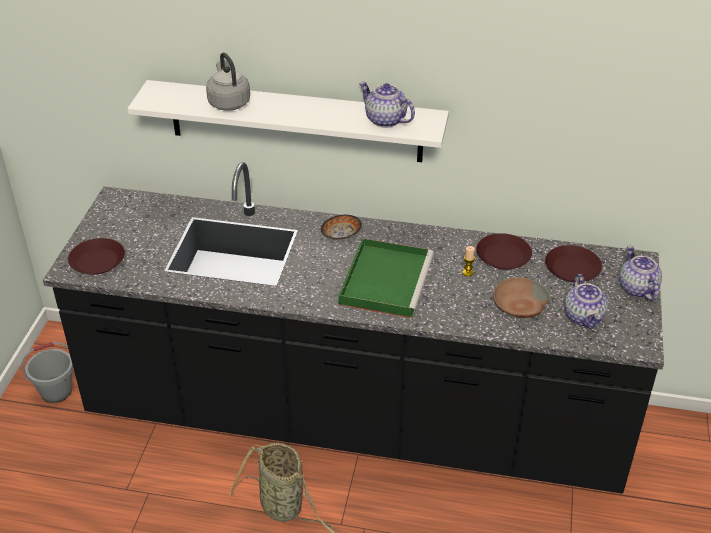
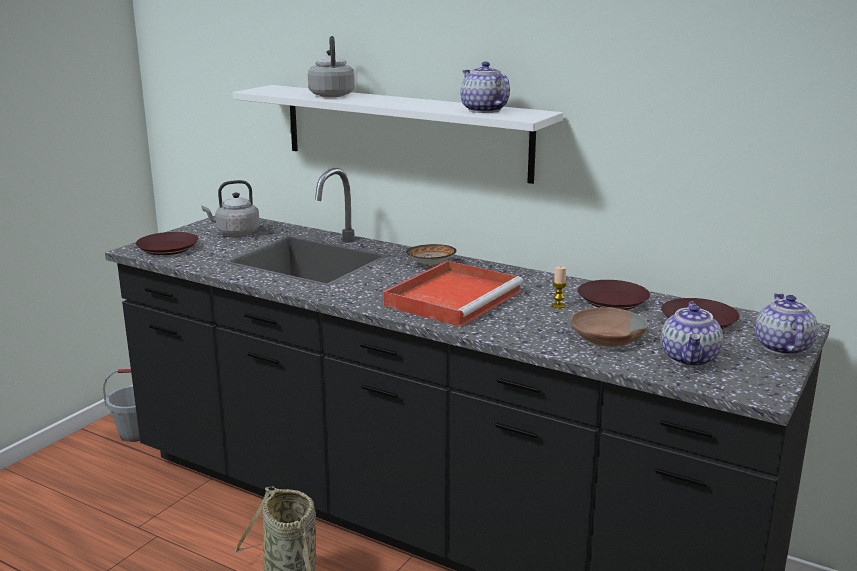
camera: 20 degrees right, 20 degrees down
(140, 222) = (235, 233): none -> grey kettle
(385, 280) = (454, 297): green tray -> red tray

